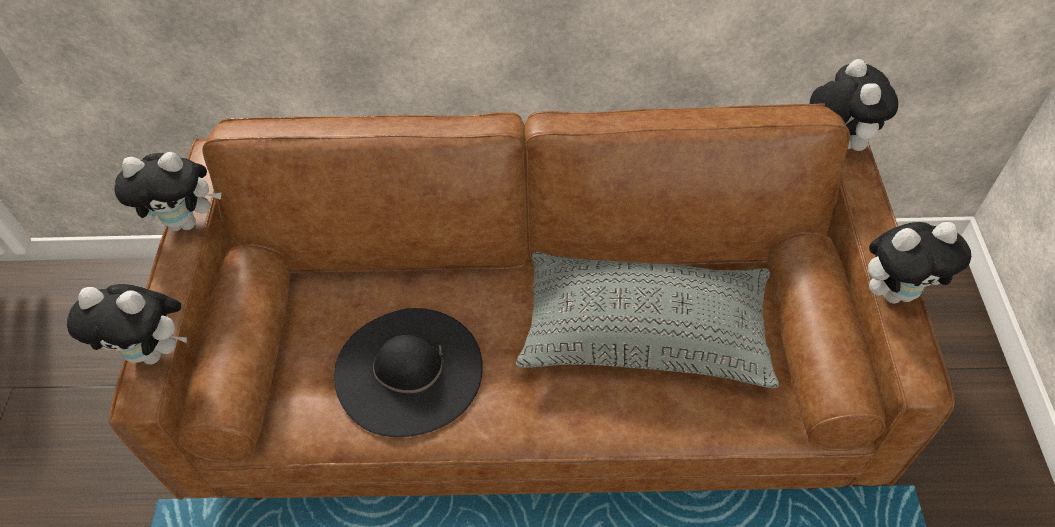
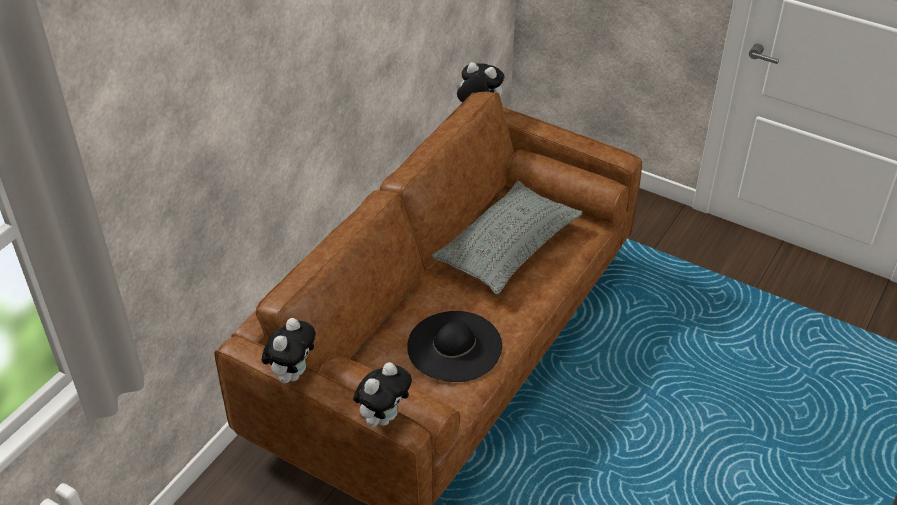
camera: 60 degrees left, 10 degrees down
(896, 292) = (577, 141): plush toy -> none

